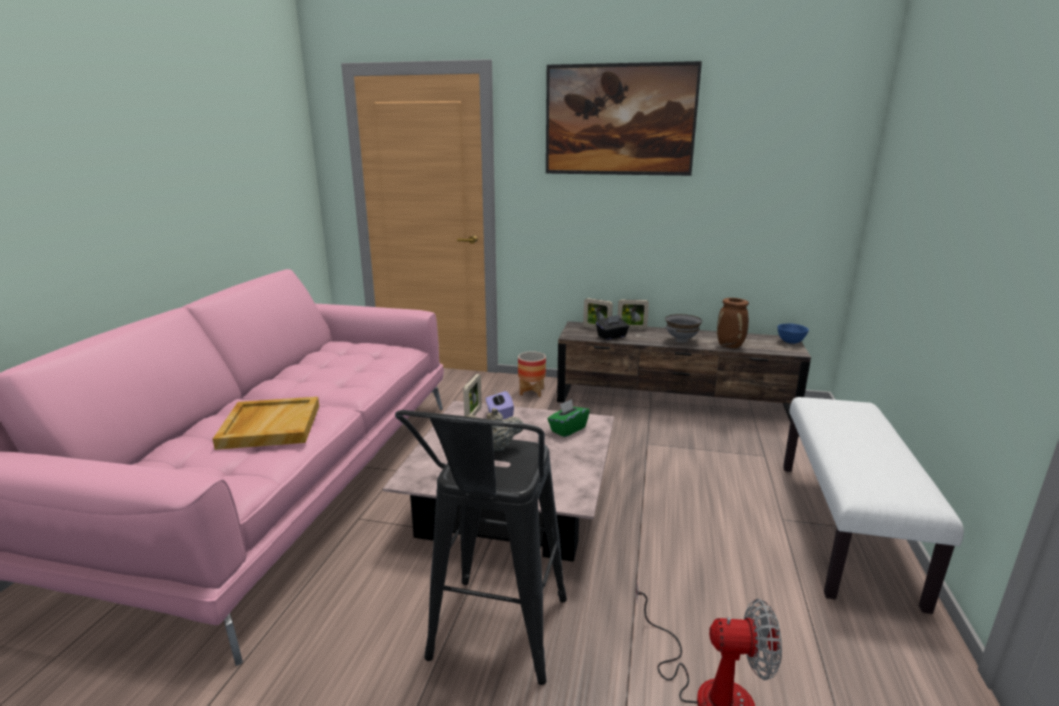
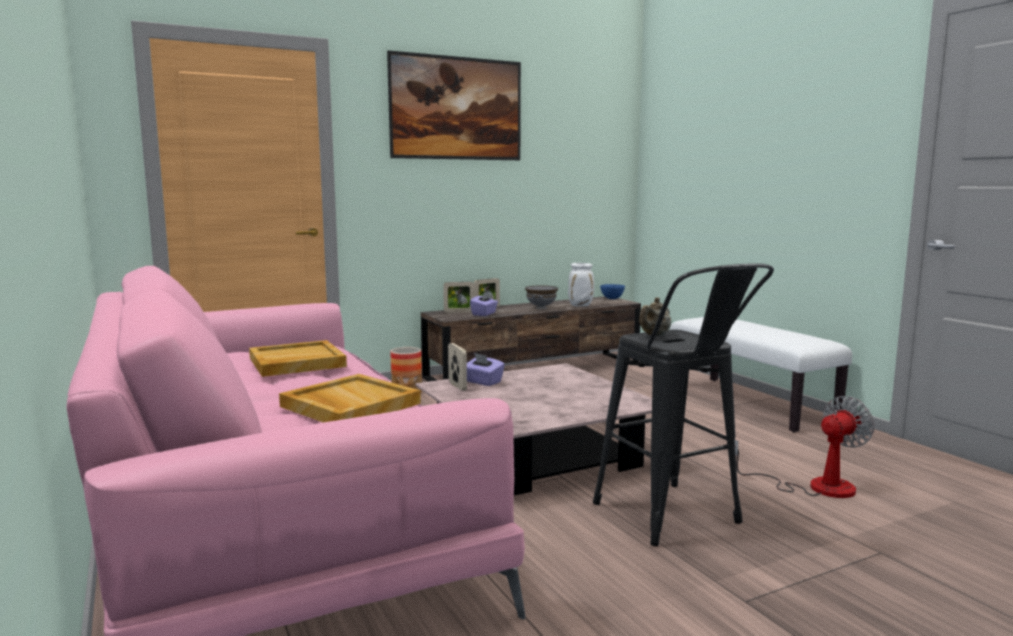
camera: 40 degrees left, 10 degrees down
(343, 365) = (296, 362): none -> beige tray
(567, 429) = (552, 376): green tissue box -> none
(612, 336) = (484, 314): black tissue box -> purple tissue box
(730, 346) = (581, 305): brown vase -> white vase

